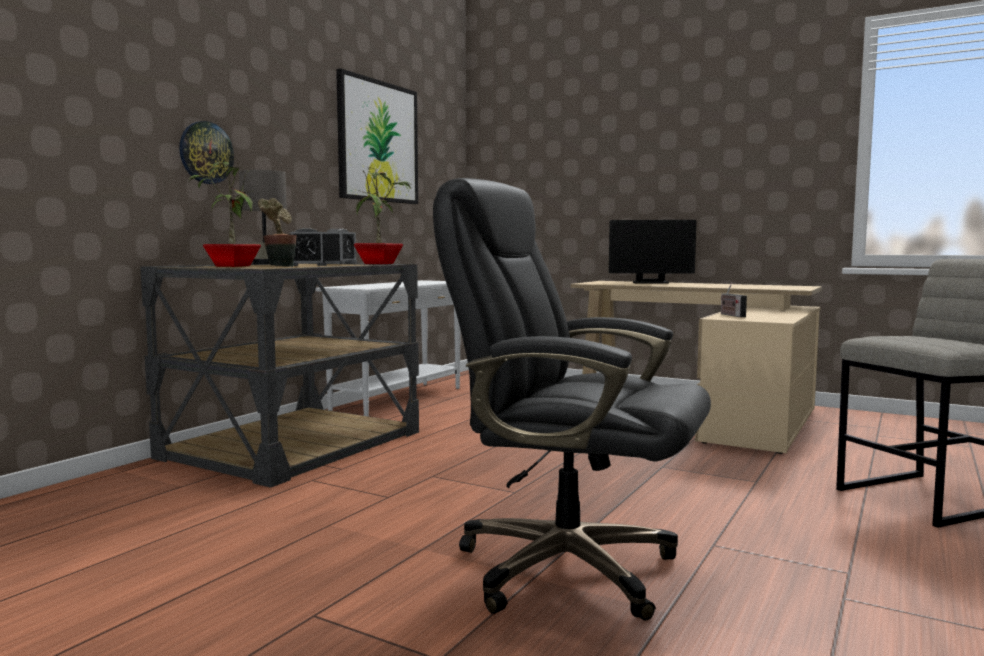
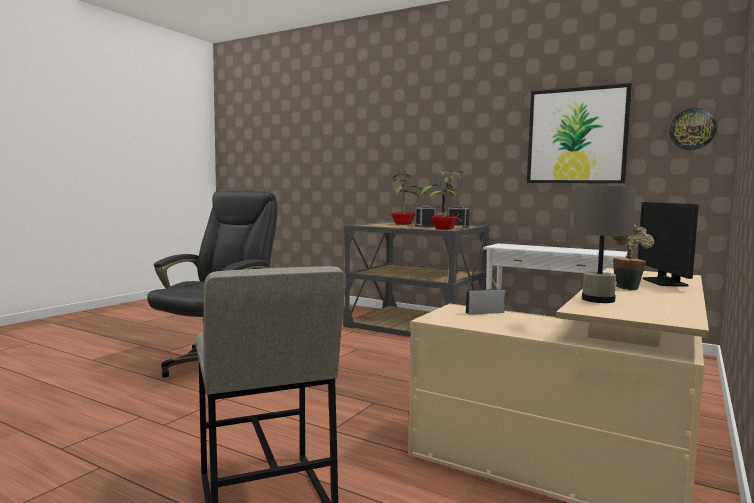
camera: 90 degrees right, 0 degrees up
(206, 153) = (427, 165): wall clock -> wall clock (692, 129)
(279, 267) = (376, 225): potted plant -> potted plant (627, 288)
(754, 287) = (598, 300): none -> grey table lamp

